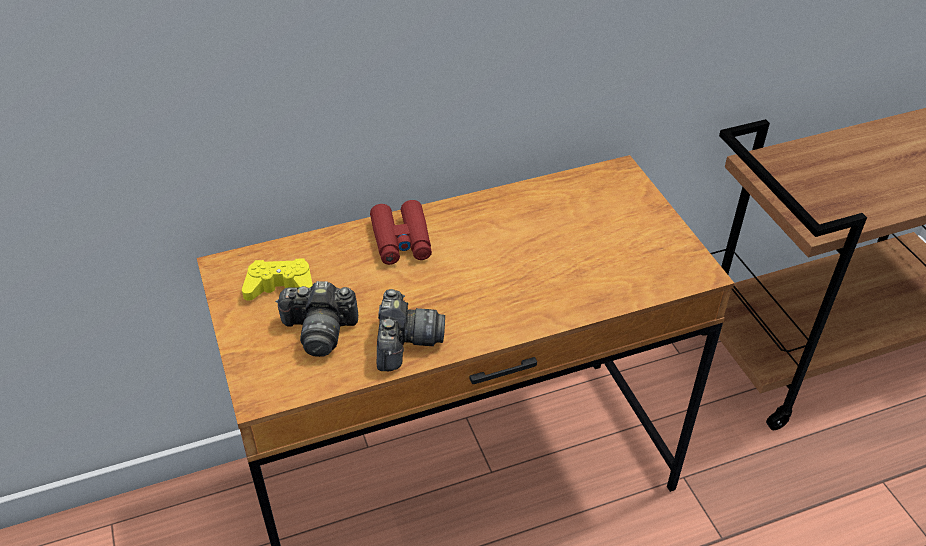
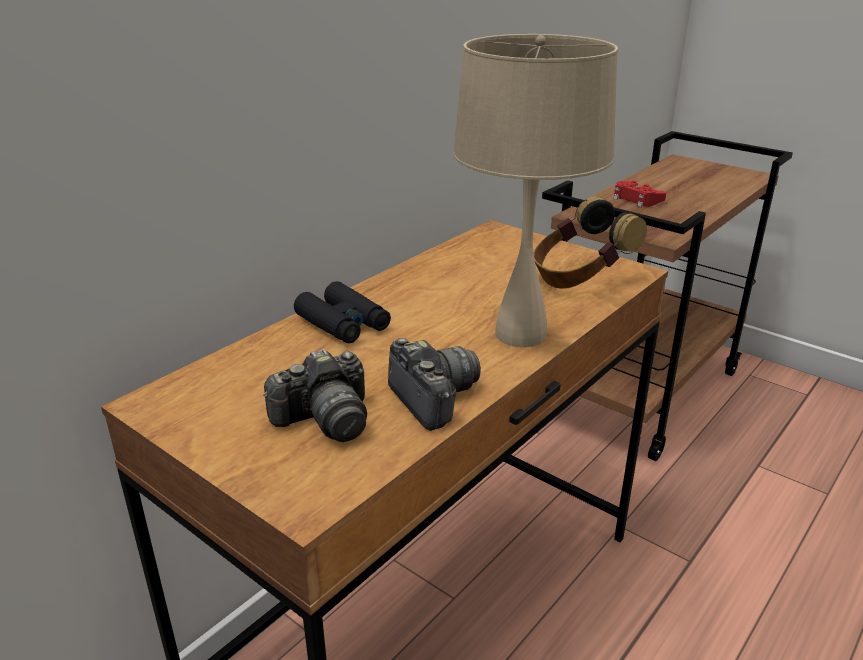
camera: 30 degrees left, 15 degrees down
(280, 286) = (238, 398): yellow game controller -> none
(401, 240) = (343, 323): red binoculars -> black binoculars
(526, 307) = (521, 334): none -> beige table lamp
(639, 261) = (579, 277): none -> headphones
(846, 160) = (636, 199): none -> red game controller

